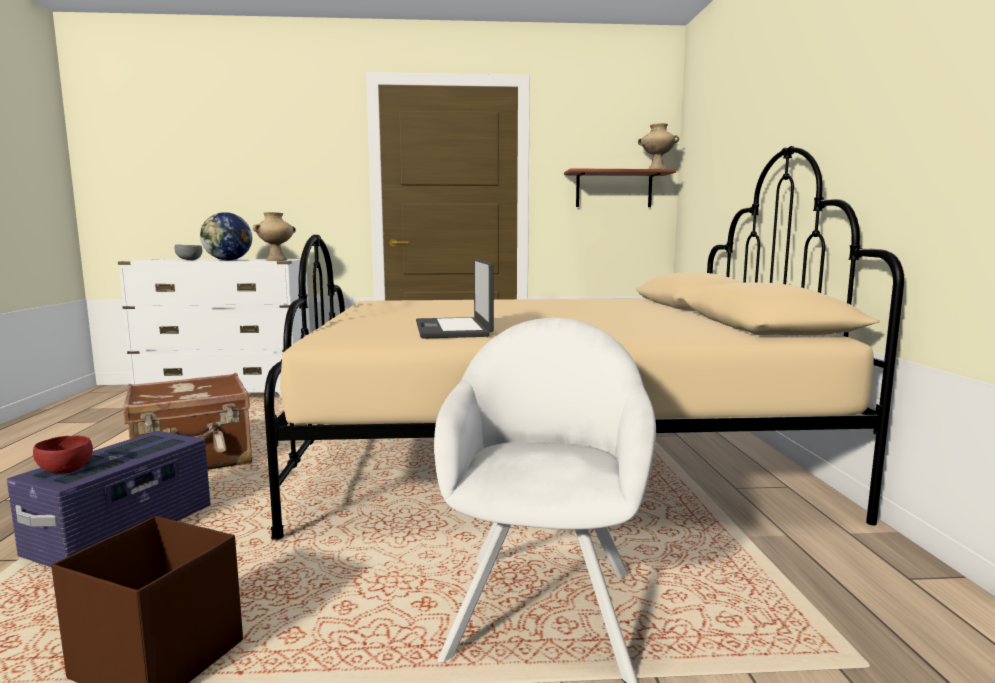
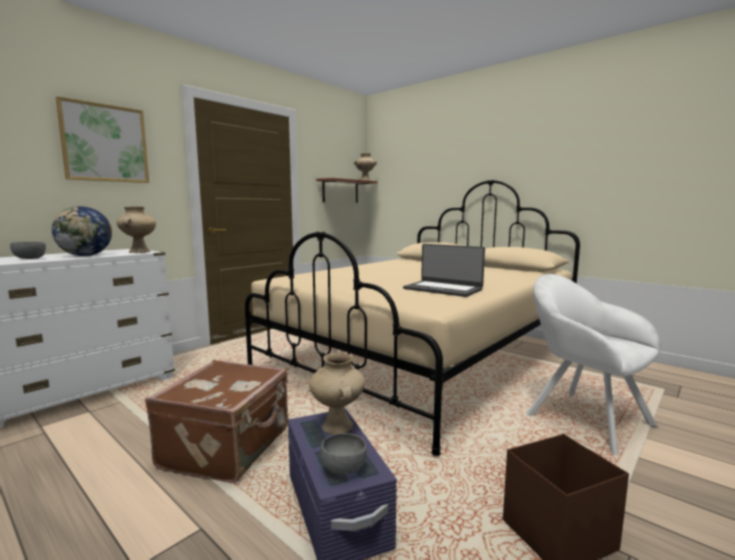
camera: 45 degrees left, 0 degrees up
(66, 470) = (343, 469): red bowl -> grey bowl
(157, 447) = (338, 426): none -> beige vase
(282, 149) = (105, 143): none -> picture

